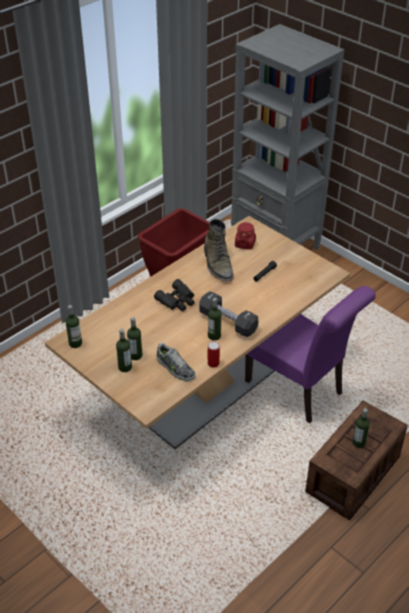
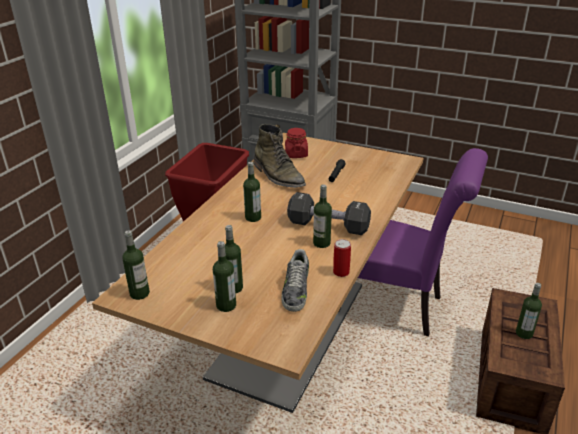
camera: 20 degrees left, 10 degrees down
(175, 368) = (295, 289): shoe -> shoe turned 75 degrees clockwise
(177, 300) = (253, 217): black binoculars -> bottle

